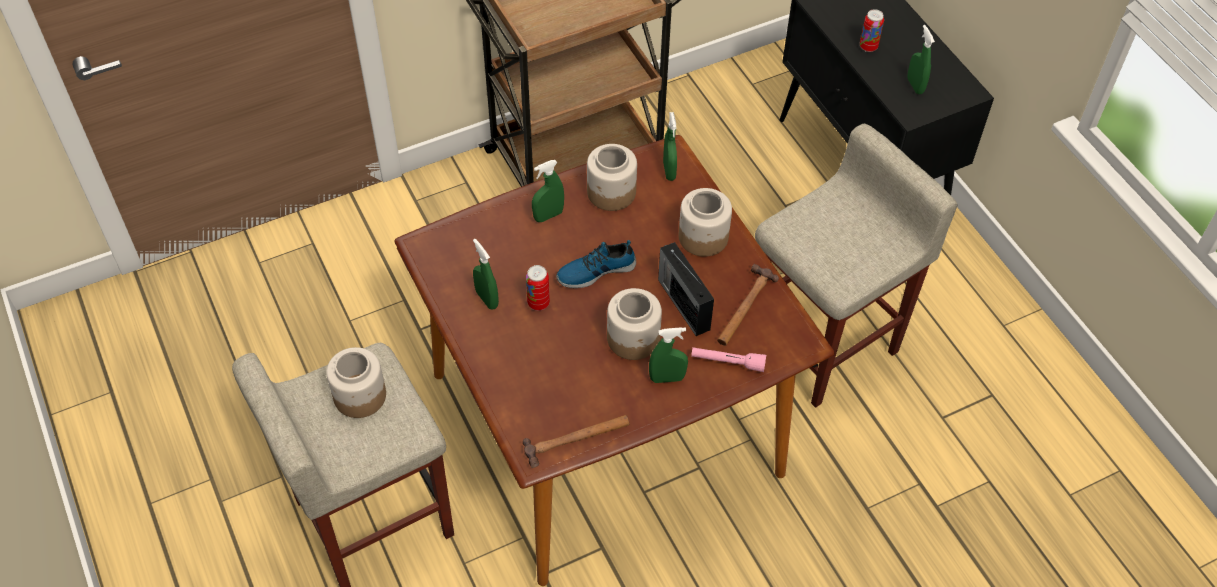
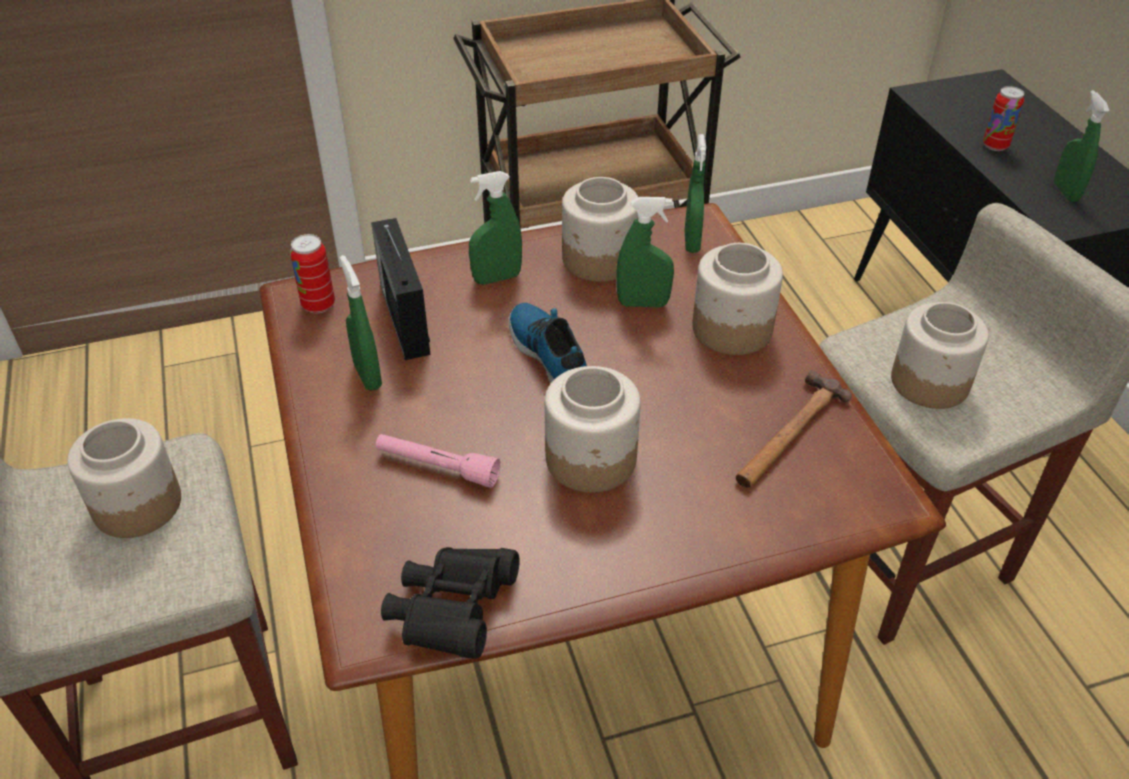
camera: 10 degrees right, 10 degrees down
(538, 303) = (447, 390): can -> can (318, 305)
(577, 439) = (452, 612): hammer -> black binoculars
(595, 270) = (551, 355): shoe -> shoe turned 75 degrees clockwise
(667, 378) = (637, 529): green spray bottle -> green spray bottle (643, 303)
(683, 303) = (685, 416): radio -> radio (404, 317)
(727, 362) = (750, 516): pink flashlight -> pink flashlight (437, 467)
(827, 249) = (930, 382): none -> jar

